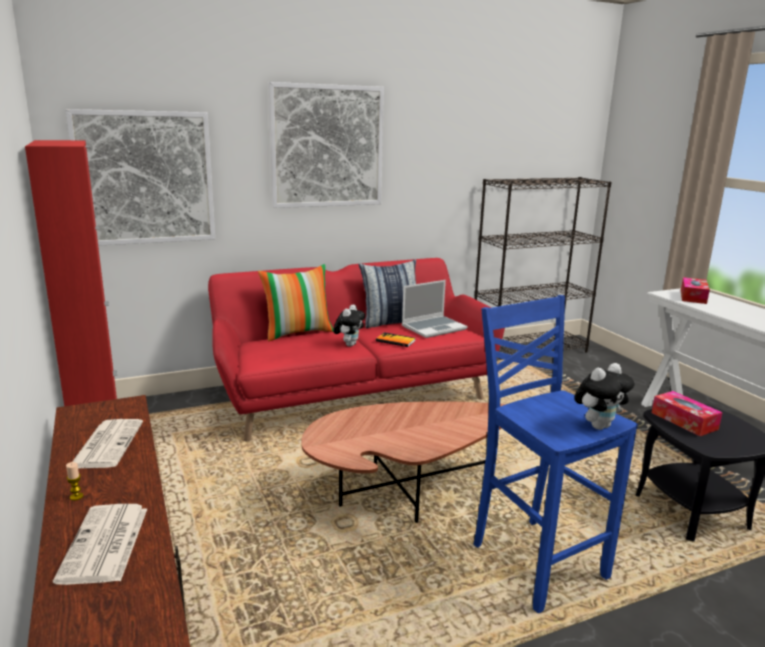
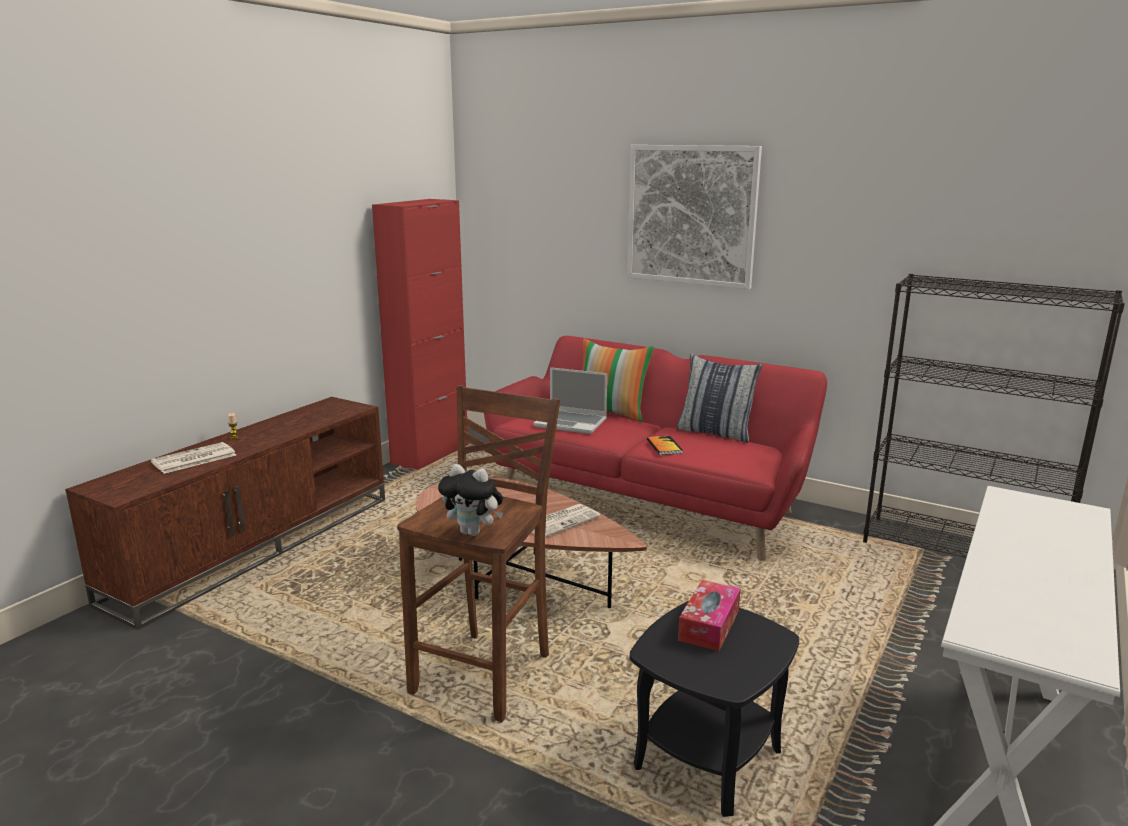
camera: 55 degrees right, 0 degrees up
(107, 444) = (300, 422): newspaper -> newspaper (561, 521)
(145, 178) = (525, 235): picture -> none
(349, 344) = (620, 435): plush toy -> none
(434, 327) = (737, 450): laptop -> laptop (571, 423)
(535, 560) = (486, 673): blue stool -> brown stool
(693, 297) = (1039, 514): tissue box -> none

